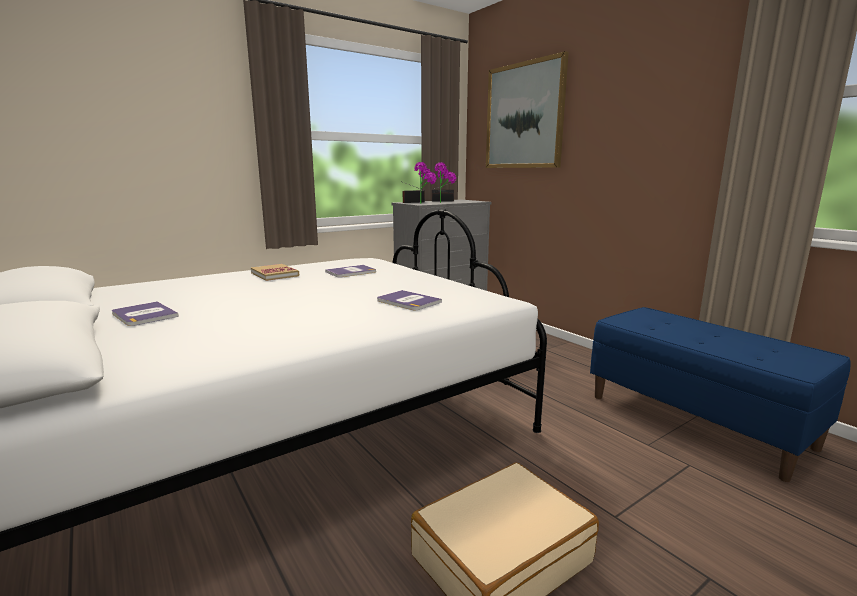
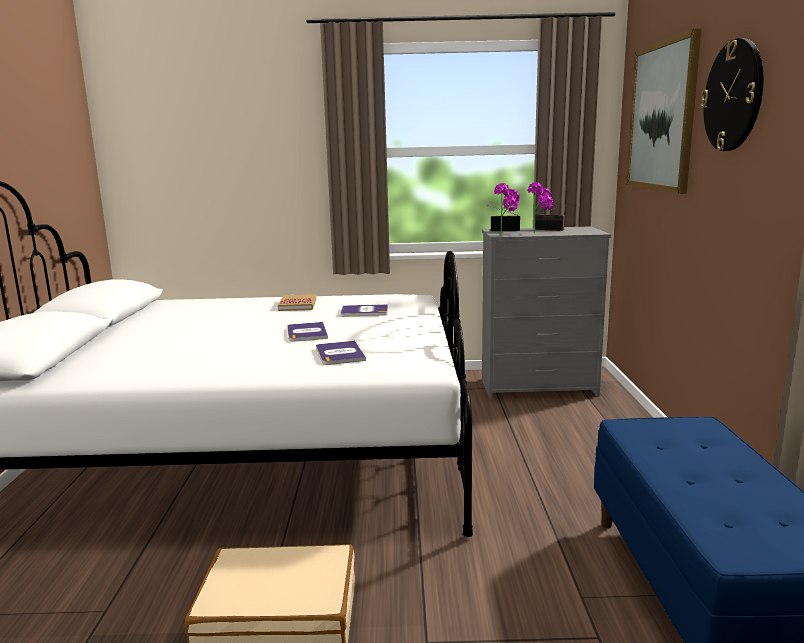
camera: 35 degrees right, 0 degrees up
(144, 315) = (145, 330): book -> book (307, 333)
(611, 96) = (733, 96): none -> wall clock

